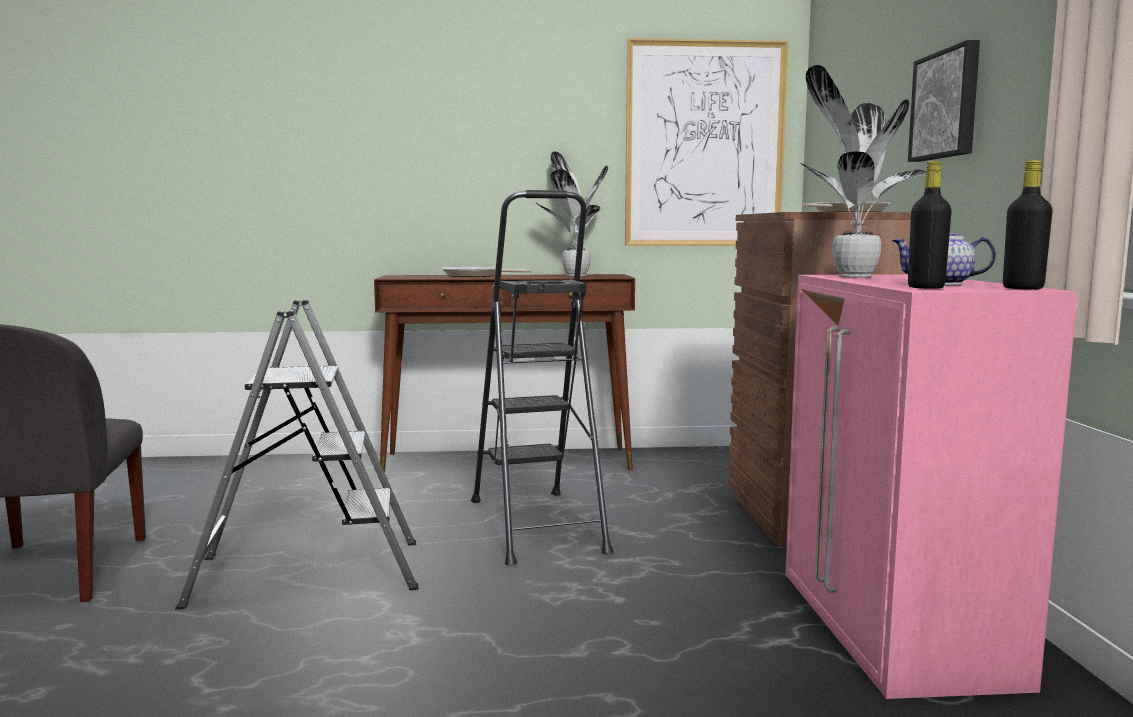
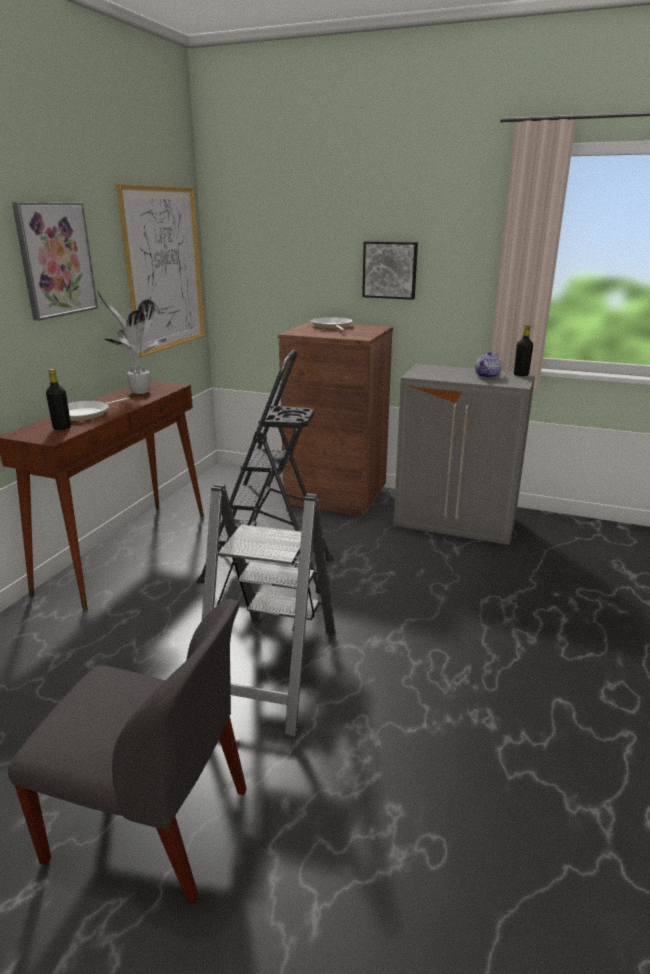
camera: 65 degrees left, 15 degrees up
(510, 117) = (55, 260): none -> picture
(851, 276) = (428, 375): potted plant -> none
(894, 625) = (456, 522): pink cabinet -> grey cabinet
(926, 287) = (510, 383): black bottle -> black bottle (62, 428)

